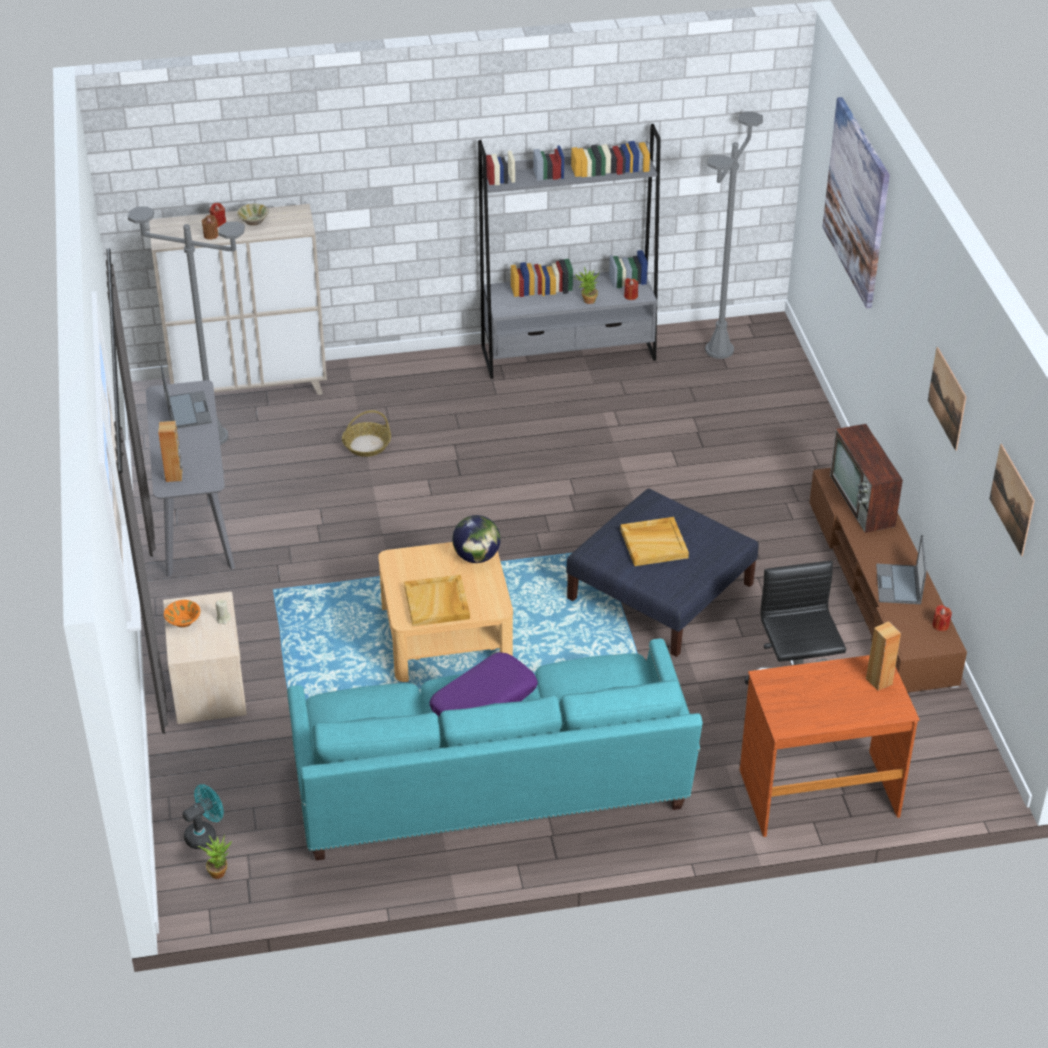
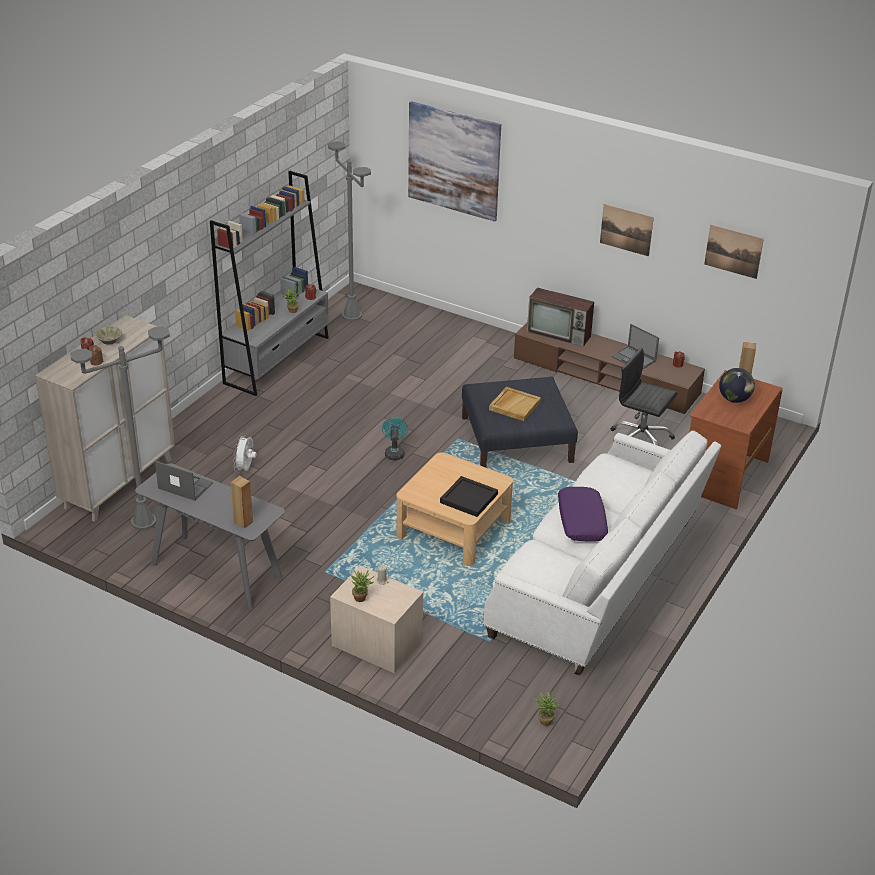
camera: 50 degrees left, 5 degrees down
(183, 621) = (362, 598): orange bowl -> potted plant
(205, 834) = (506, 710): turquoise fan -> turquoise fan (394, 452)
(366, 445) = (245, 469): basket -> white fan
(437, 603) = (469, 498): beige tray -> black tray
(476, 557) = (448, 465): globe -> globe (734, 399)
(490, 791) = (599, 580): turquoise sofa -> white sofa

